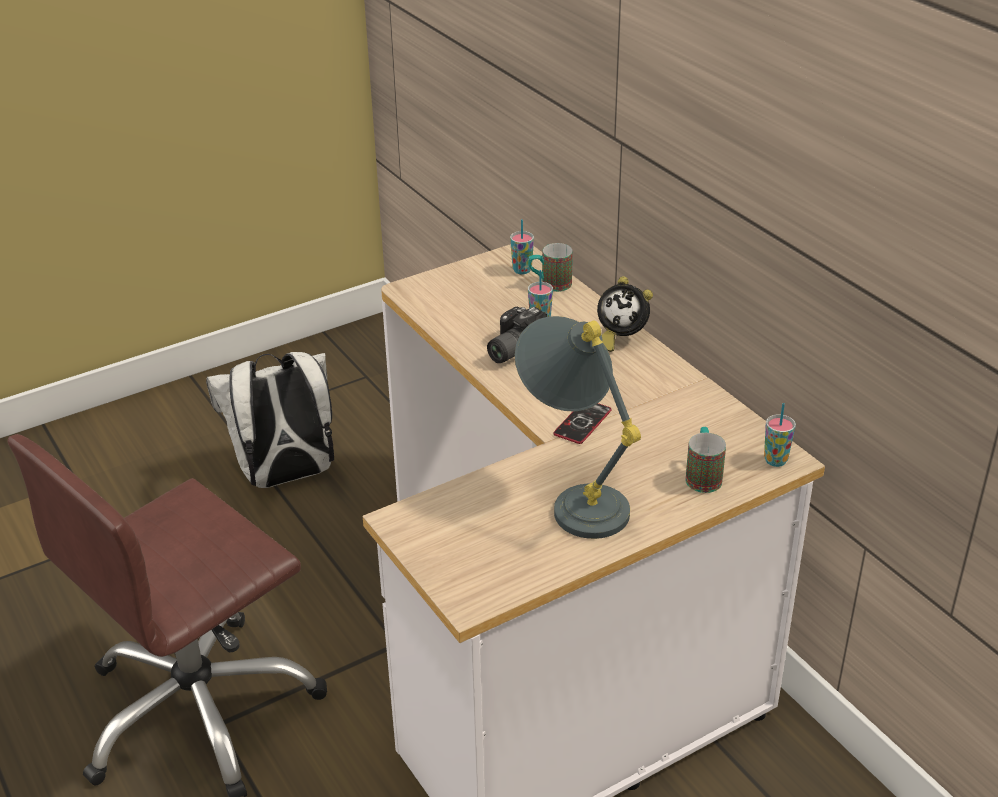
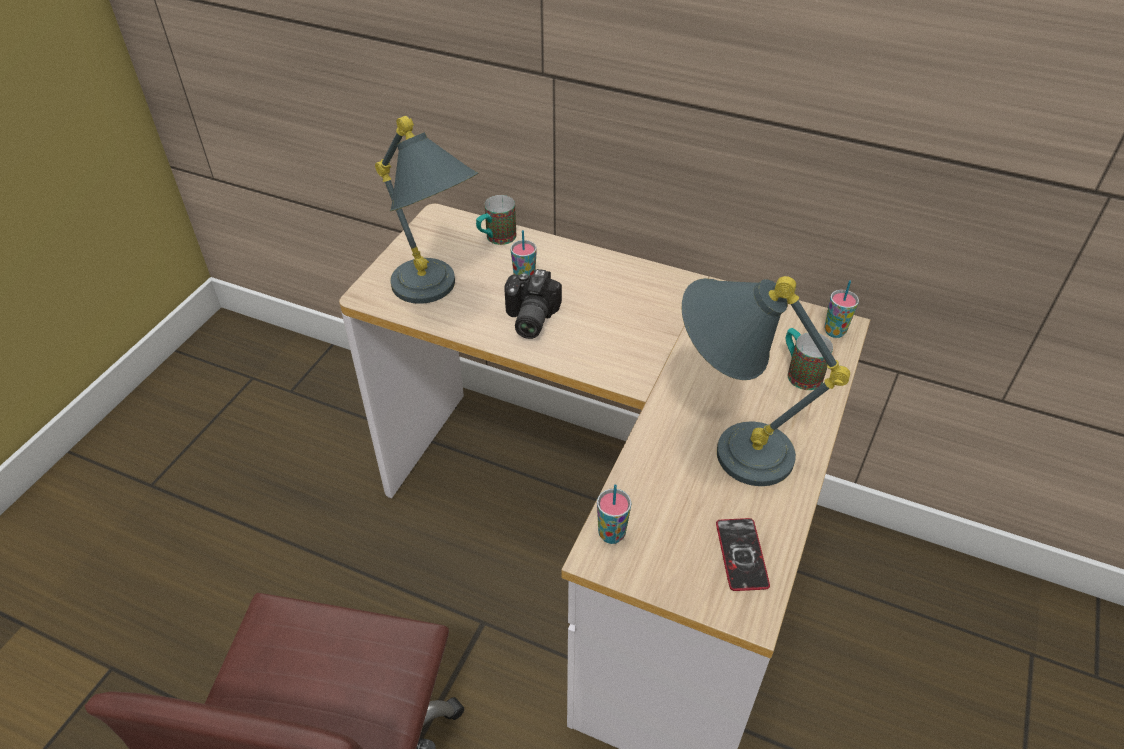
camera: 35 degrees left, 10 degrees up
(286, 477) = (252, 511): white backpack -> none
(459, 308) = (436, 295): none -> grey table lamp
(522, 270) = (457, 234): cup -> cup (611, 534)
(582, 423) = (657, 366): phone -> phone (741, 555)
(620, 338) = (606, 268): alarm clock -> none

